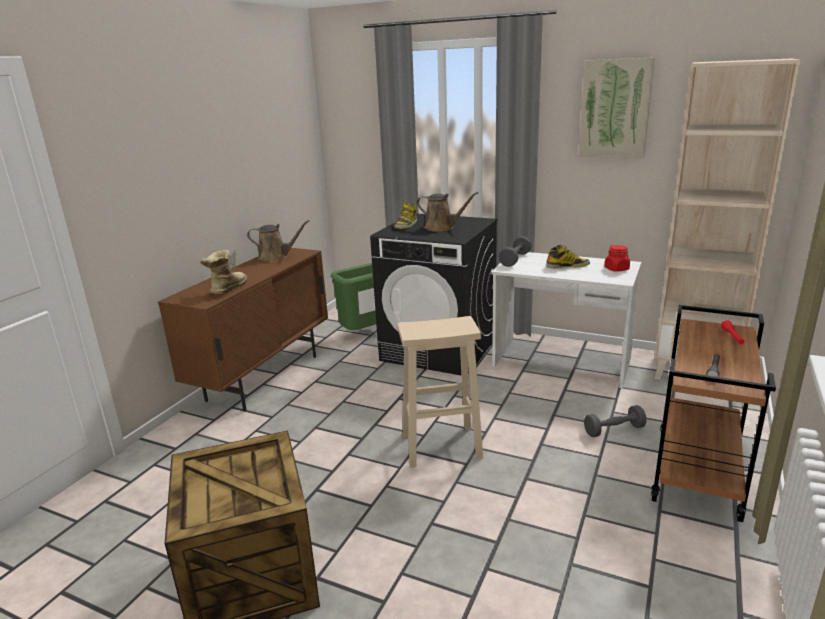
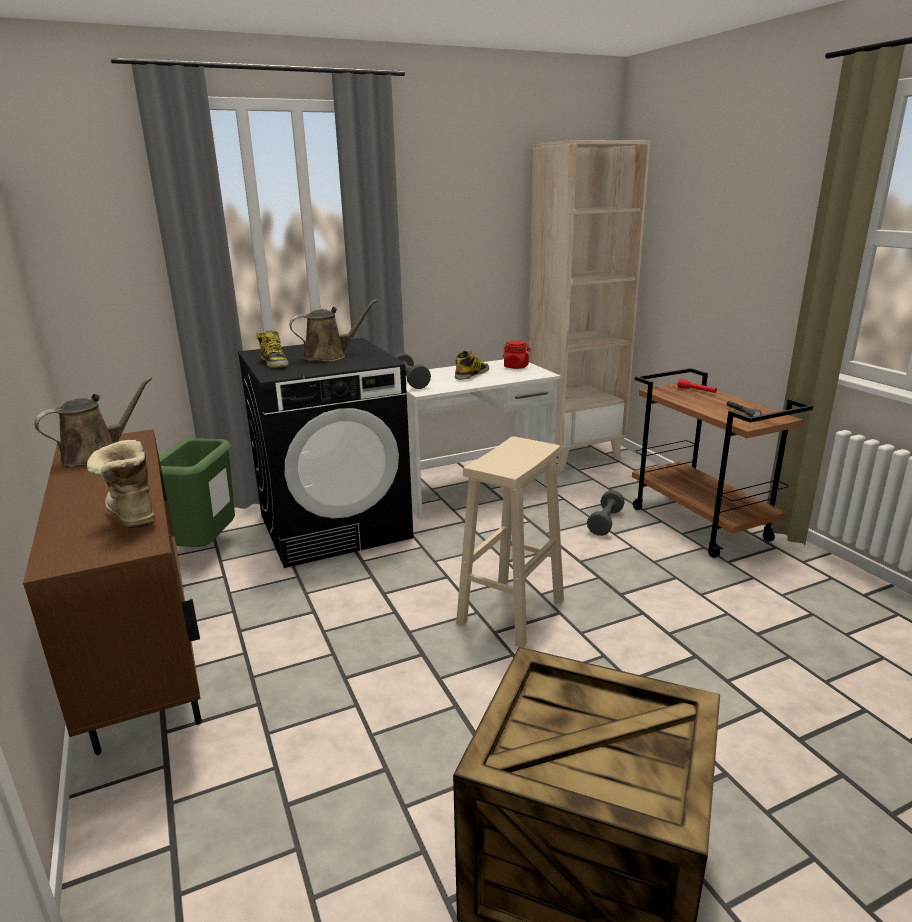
camera: 50 degrees left, 0 degrees up
(615, 109) = (465, 194): picture -> none

